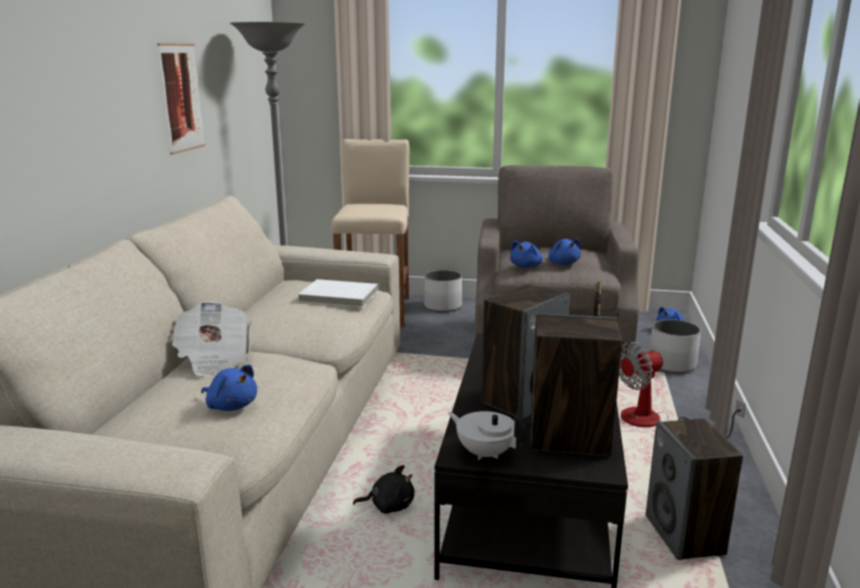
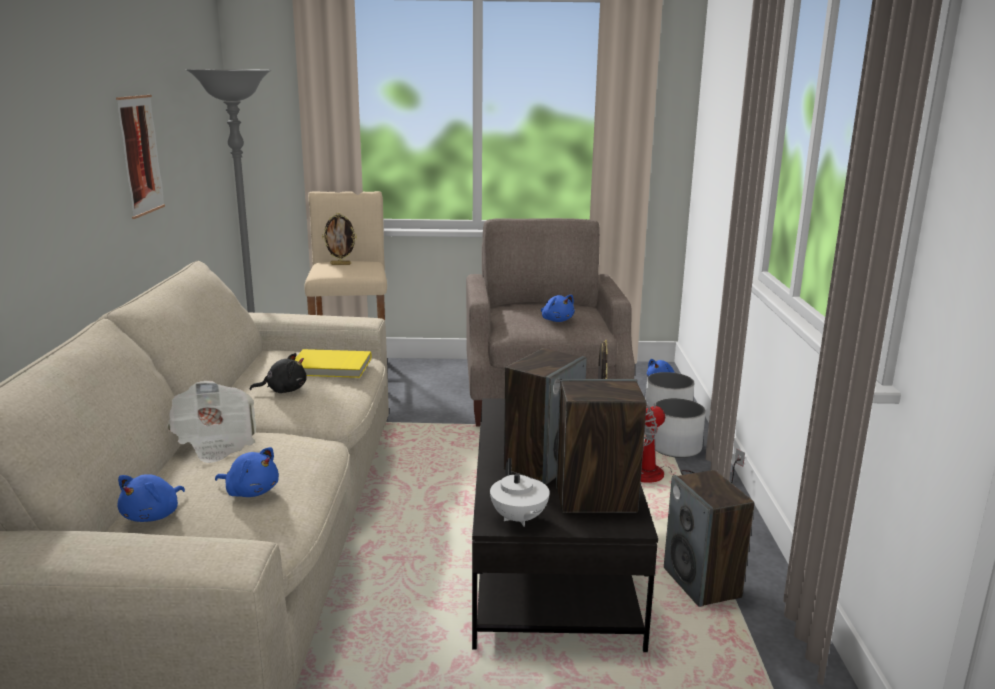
camera: 10 degrees left, 0 degrees up
(338, 296) = (330, 367): white book -> yellow book
(367, 205) = (341, 264): none -> picture frame
(389, 506) = (411, 582): black plush toy -> black plush toy (284, 390)
(443, 306) = (425, 369): white planter -> white planter (676, 448)
(485, 453) = (518, 519): white teapot -> white teapot turned 135 degrees counterclockwise
(526, 266) = (520, 325): blue plush toy -> blue plush toy (153, 515)

